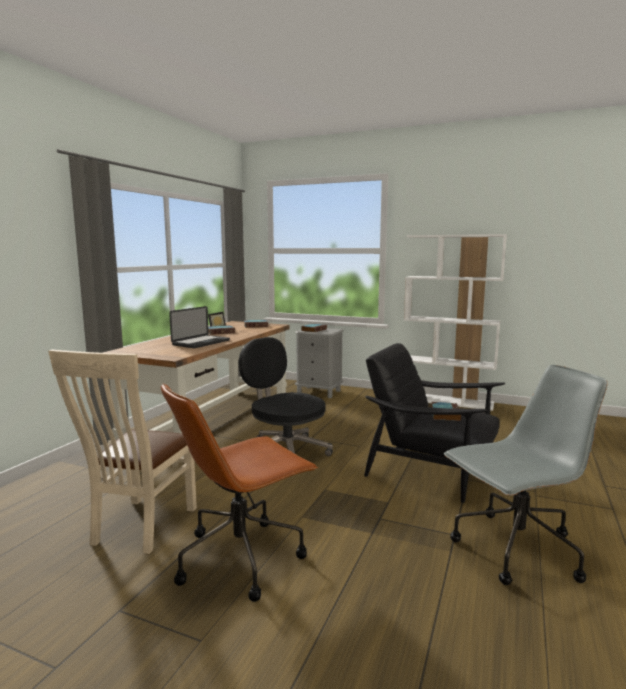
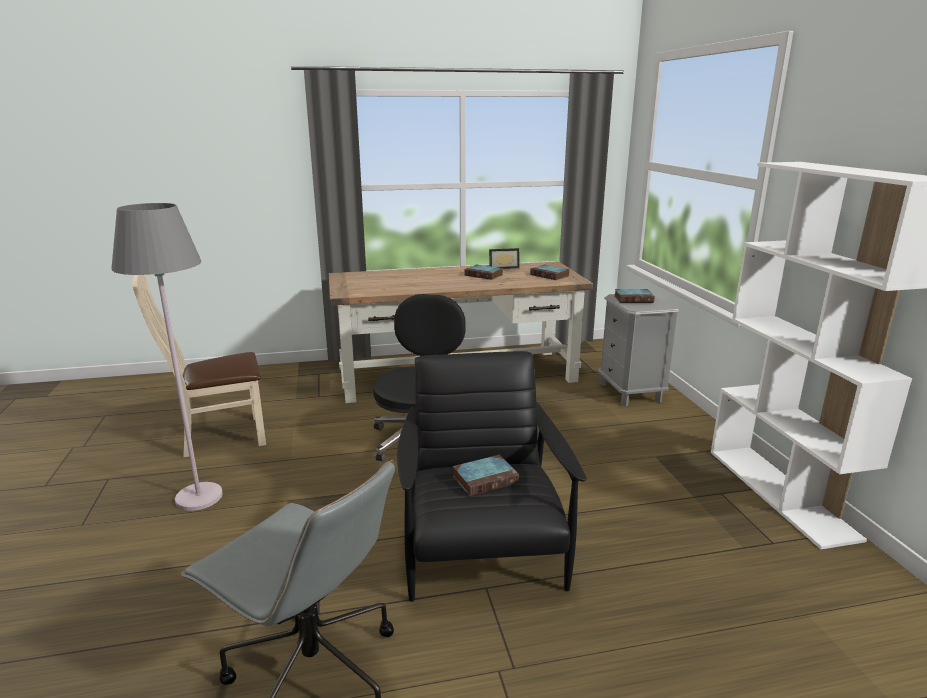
camera: 55 degrees right, 10 degrees up
(201, 343) = (419, 284): laptop -> none
(242, 557) = (199, 497): brown office chair -> grey floor lamp

